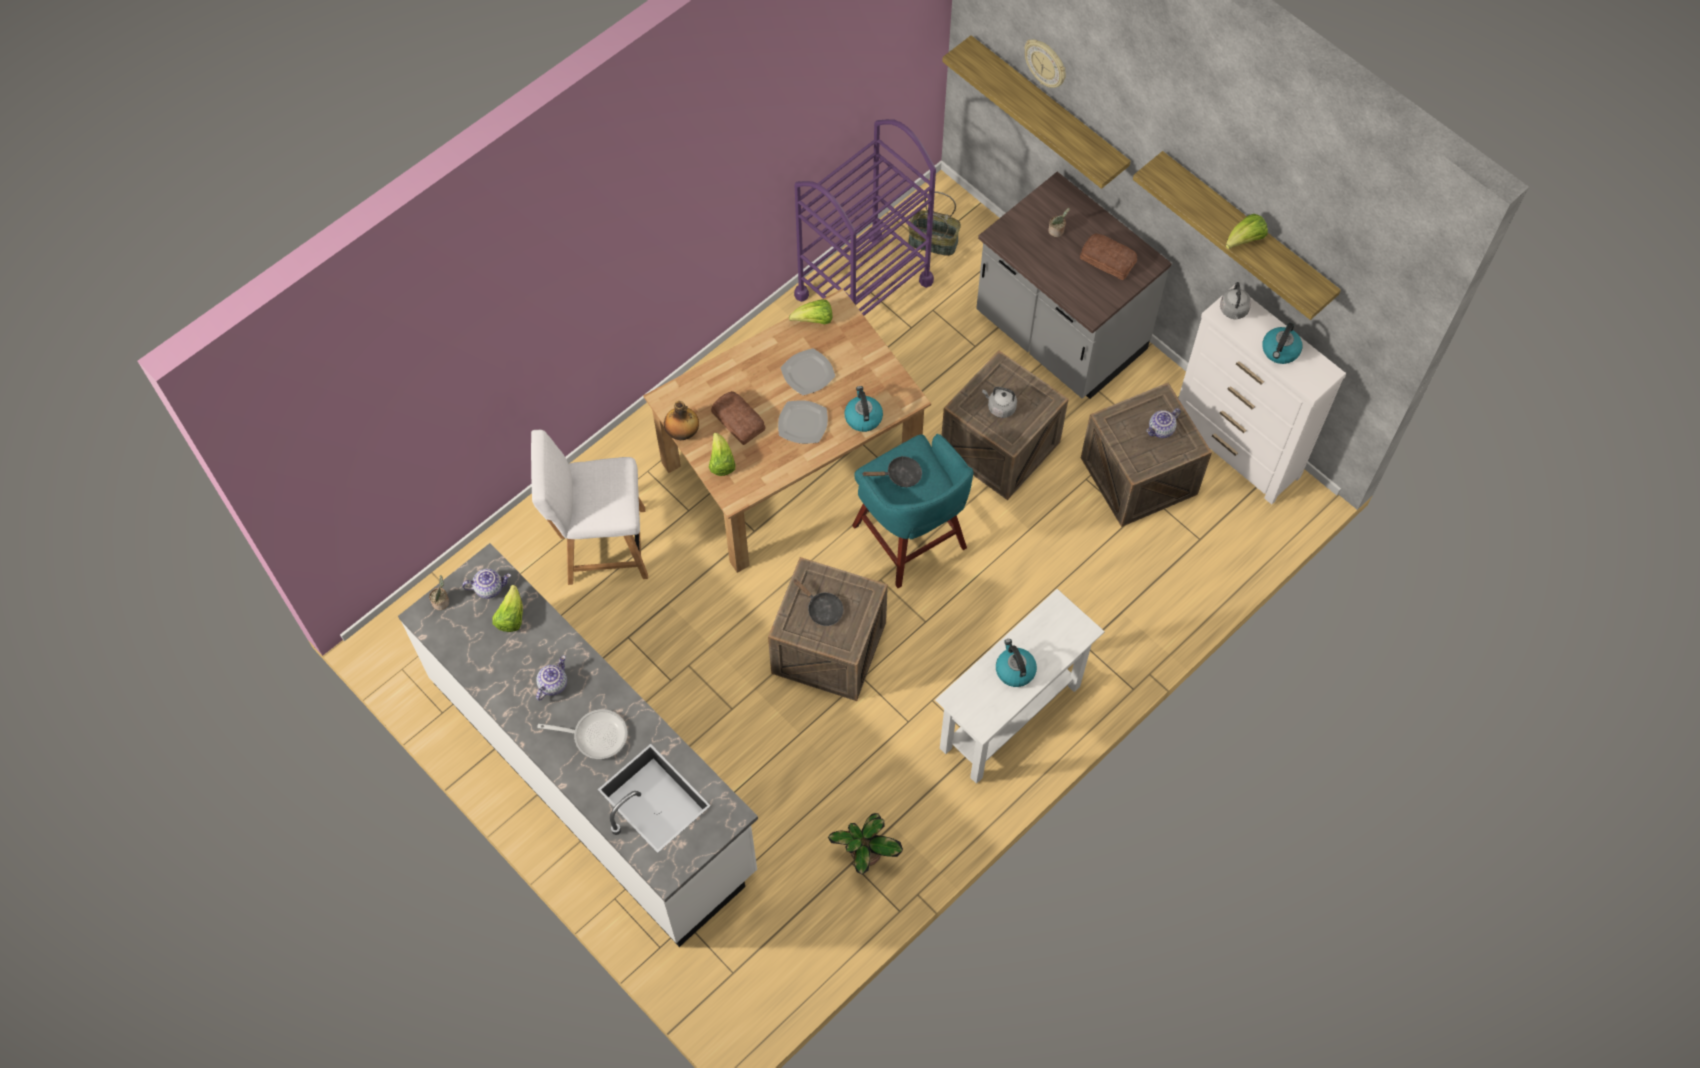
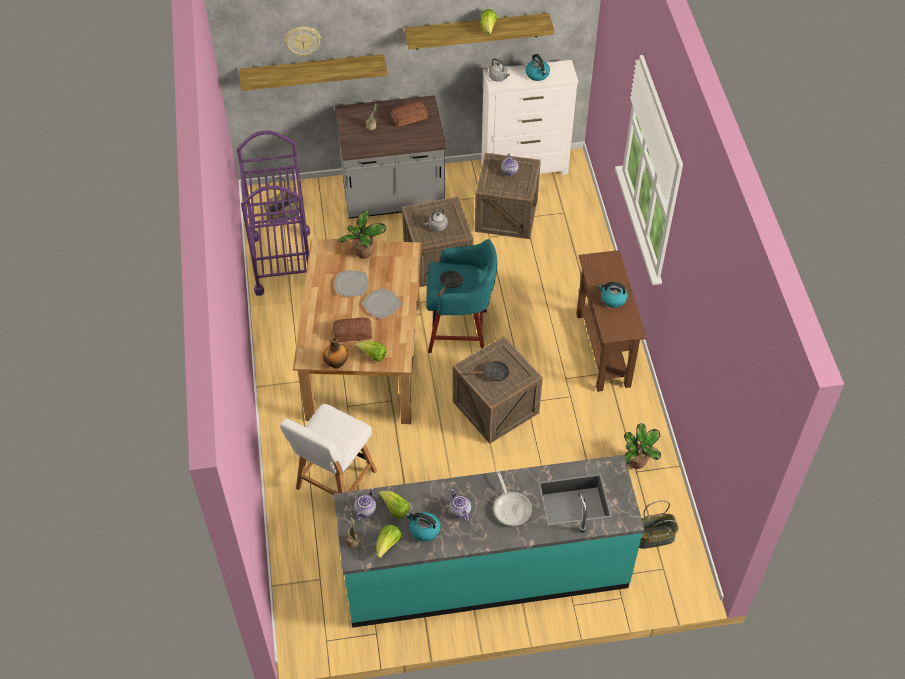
camera: 55 degrees left, 10 degrees down
(594, 775) = (484, 571): white counter -> turquoise counter
(595, 735) = (511, 507): frying pan -> frying pan turned 120 degrees clockwise
(769, 937) = (653, 537): none -> basket
(814, 320) = (319, 263): lettuce -> lettuce (388, 545)
(863, 417) = (402, 276): kettle -> kettle (424, 530)
(864, 355) = (363, 253): none -> potted plant
(1010, 717) = (603, 349): white console table -> brown console table

